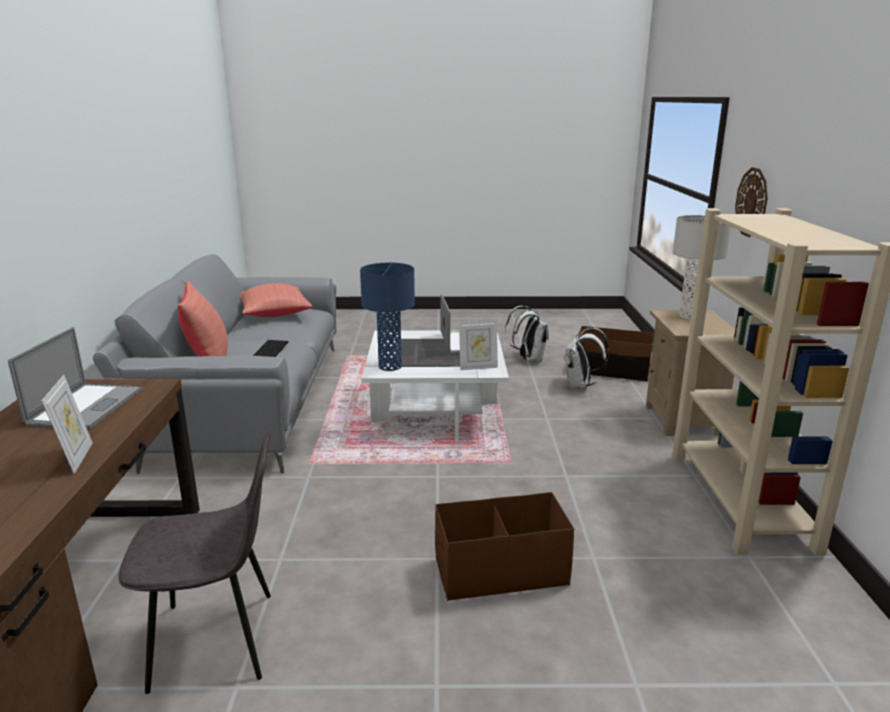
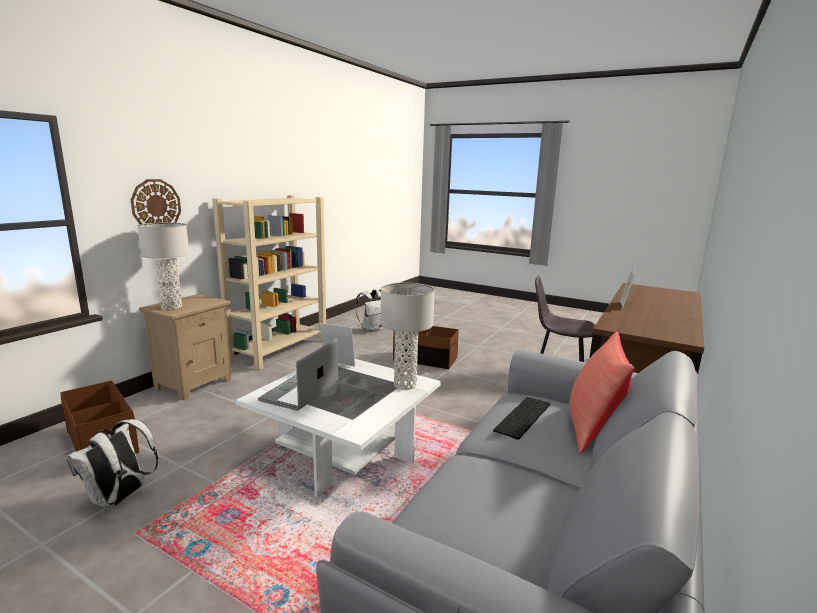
camera: 150 degrees left, 5 degrees down
(86, 407) = (645, 323): laptop -> none
(273, 314) = (495, 526): red pillow -> none
(390, 366) = (405, 384): blue table lamp -> white table lamp
(580, 386) = (175, 435): white backpack -> white backpack (372, 329)

